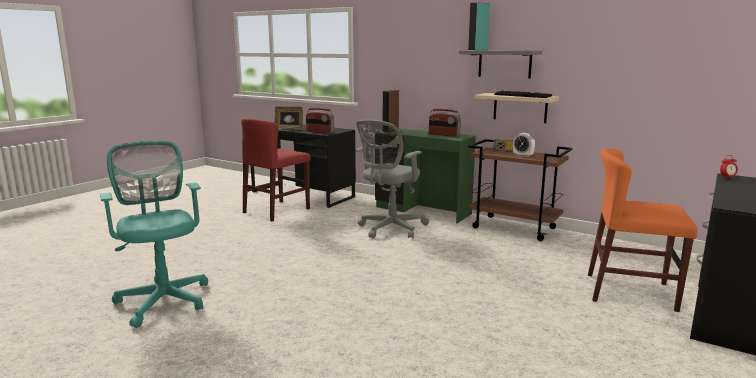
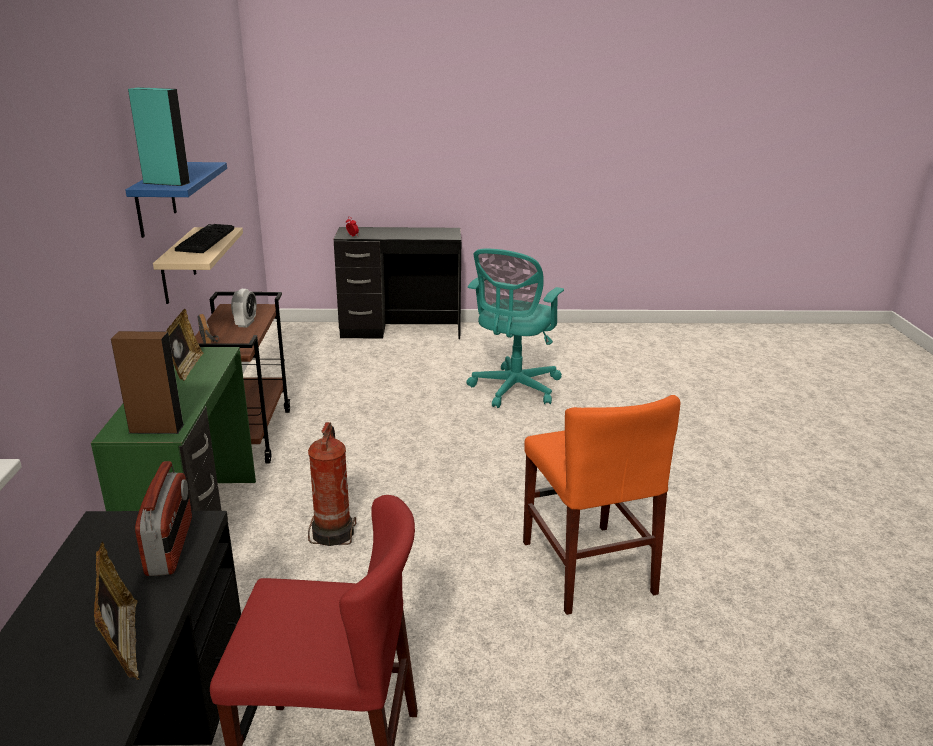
camera: 125 degrees left, 10 degrees up
(164, 299) = (783, 606): turquoise office chair -> turquoise office chair (513, 390)
(390, 229) = (334, 532): grey office chair -> fire extinguisher
(443, 135) = (186, 368): radio -> picture frame
(504, 64) = (155, 199): grey shelf -> blue shelf
(630, 292) = (397, 359): orange chair -> orange chair (587, 567)

